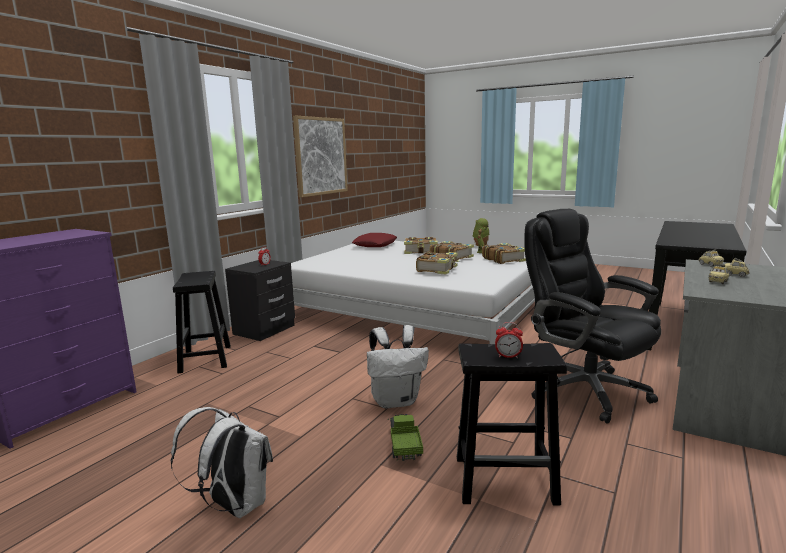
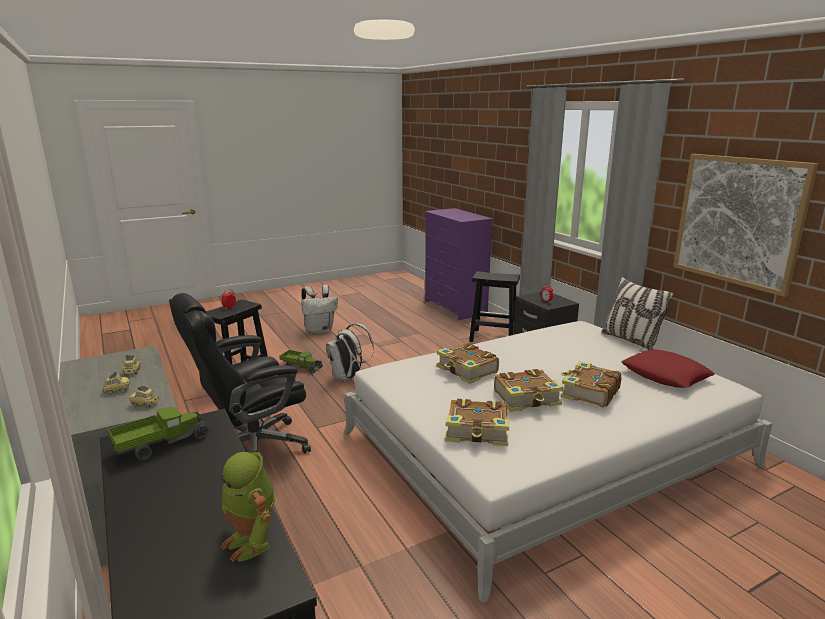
camera: 120 degrees right, 5 degrees up
(320, 254) = (630, 341): none -> pillow
(481, 251) = (556, 440): toy robot -> toy robot (252, 542)
(584, 390) = (251, 449): black office chair -> black office chair turned 150 degrees clockwise
(705, 242) = (161, 444): none -> toy truck

